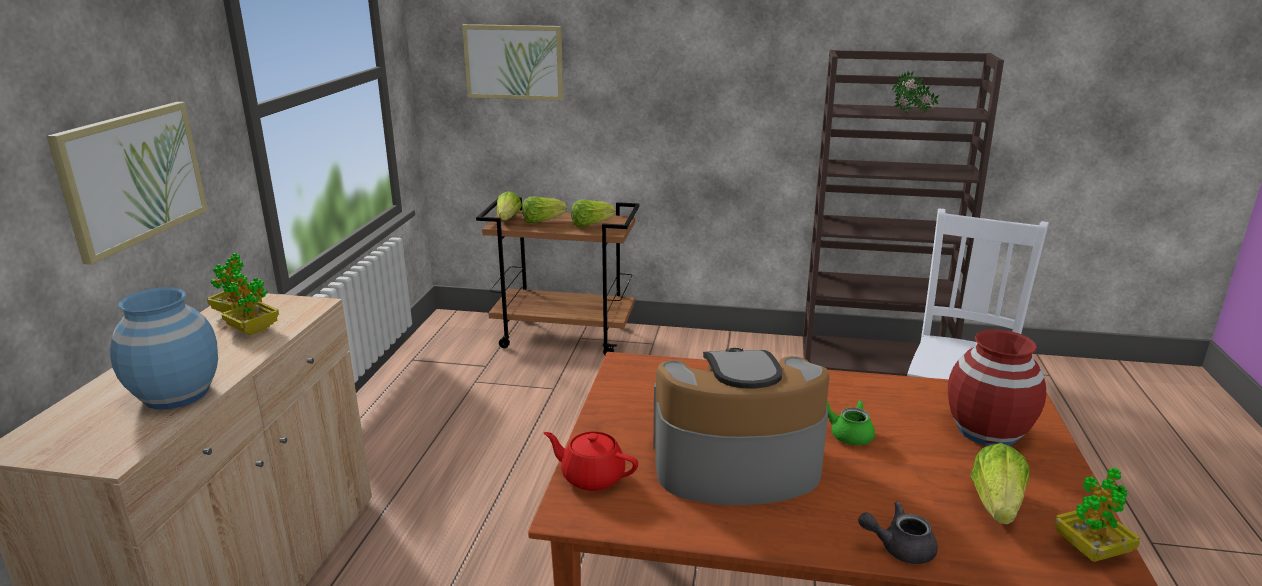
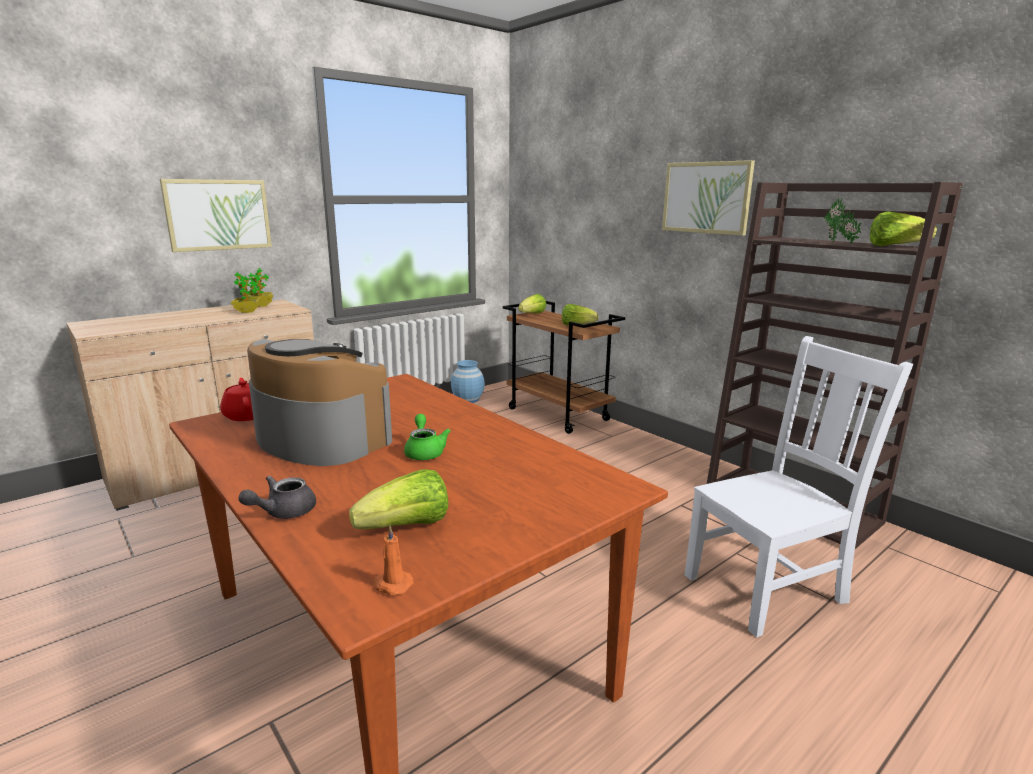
camera: 40 degrees right, 5 degrees down
(177, 394) = (163, 322): blue vase -> blue vase (468, 399)
(514, 62) = (560, 198): picture -> picture (706, 197)
(542, 221) = (550, 318): lettuce -> lettuce (895, 246)
(899, 548) = (283, 512): grey teapot -> grey teapot turned 90 degrees counterclockwise
(987, 431) = (528, 491): red vase -> none
(1091, 550) = (392, 585): potted plant -> orange candle

